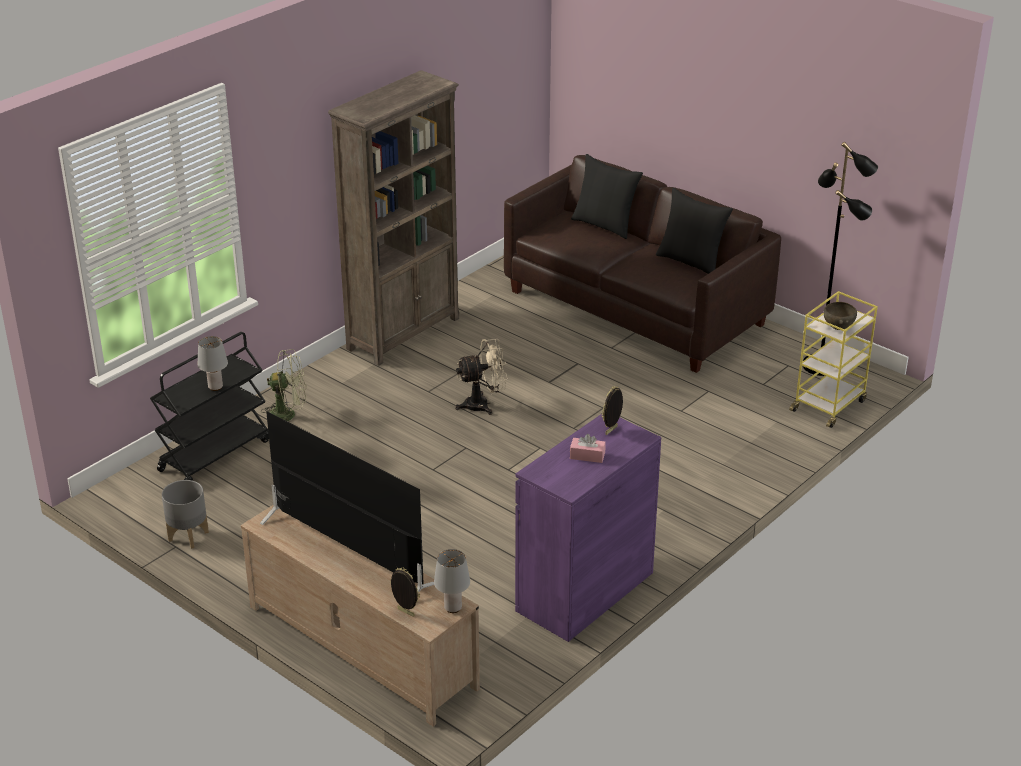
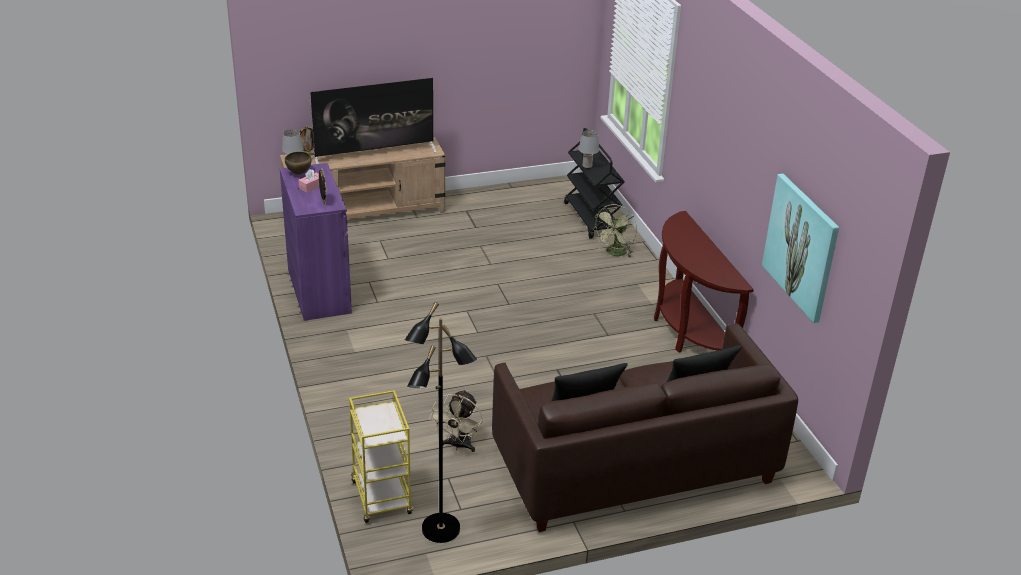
camera: 120 degrees right, 0 degrees up
(188, 536) = (517, 192): grey planter -> none
(404, 333) = (687, 330): brown bookcase -> brown console table
(474, 104) = (801, 246): none -> picture
(483, 404) = (554, 329): beige fan -> beige fan (458, 446)
(838, 328) = (371, 416): brown bowl -> brown bowl (299, 173)

